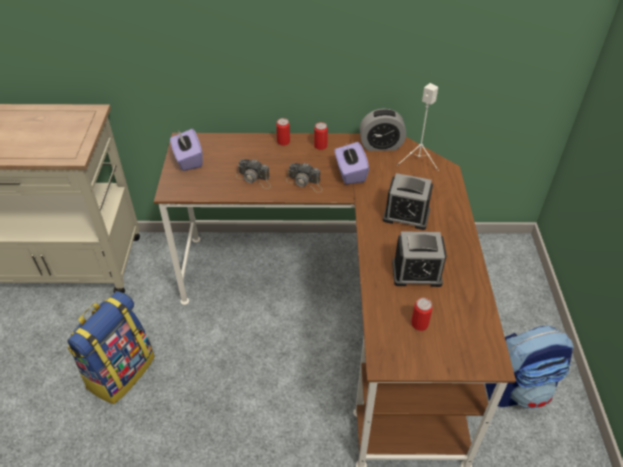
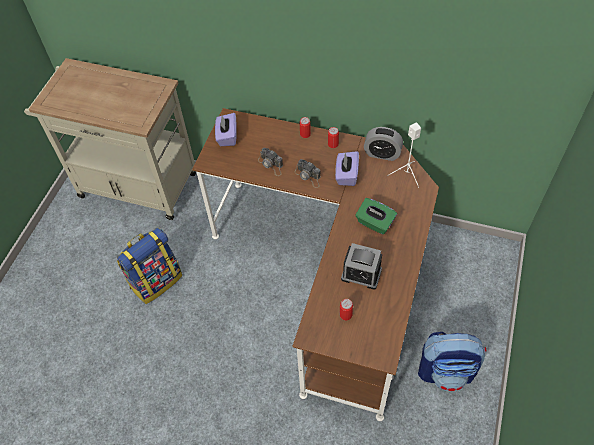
camera: 20 degrees right, 10 degrees up
(406, 215) = (374, 223): alarm clock -> green tissue box

